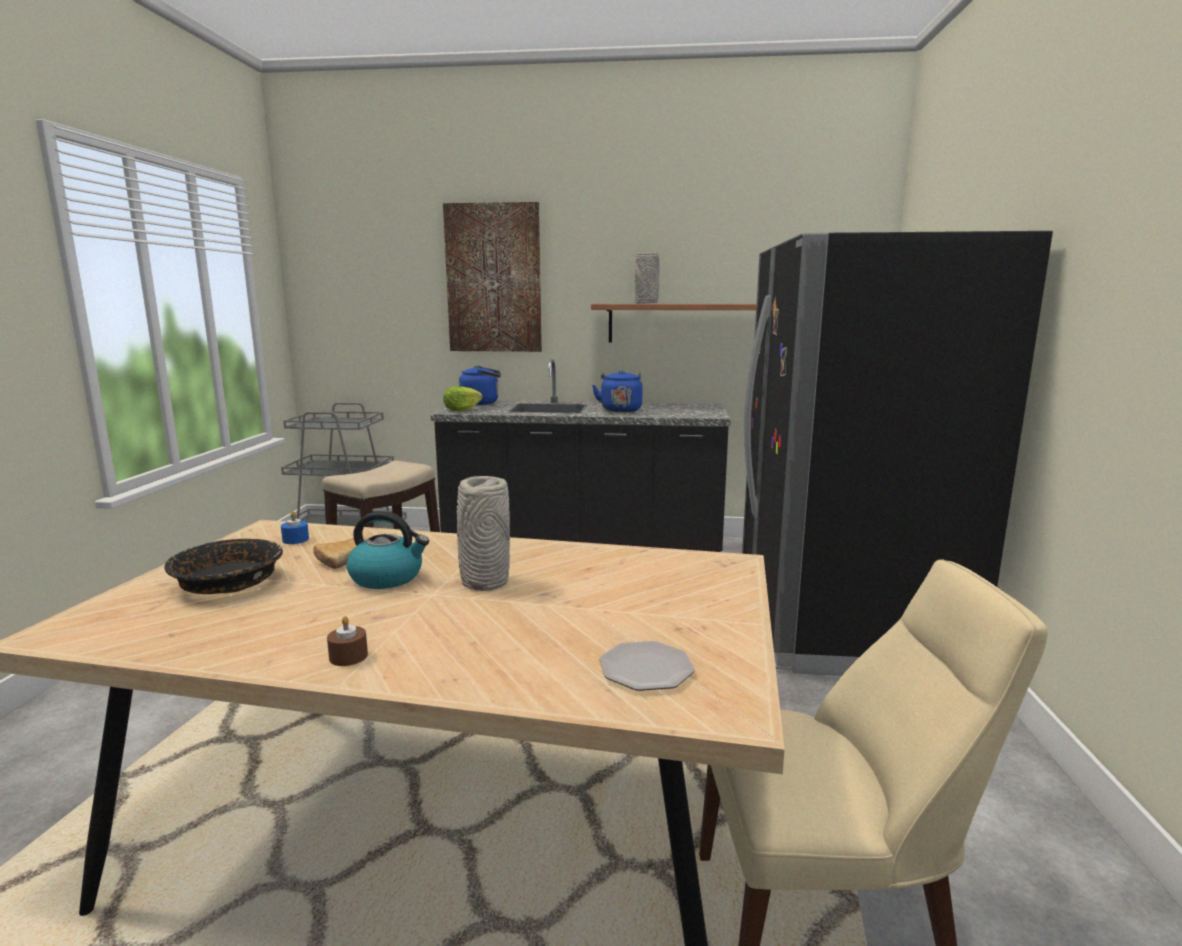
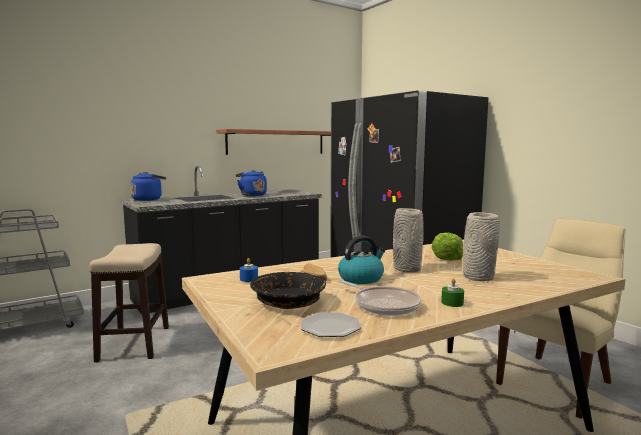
camera: 40 degrees left, 5 degrees down
(282, 624) = (383, 304): none -> frying pan
(348, 656) = (452, 303): brown candle -> green candle
(461, 409) = (150, 203): lettuce -> lettuce (446, 258)
(494, 279) = (145, 110): picture -> none
(645, 669) = (542, 274): plate -> plate (329, 327)
(646, 303) = (251, 129): grey vase -> grey vase (477, 277)

